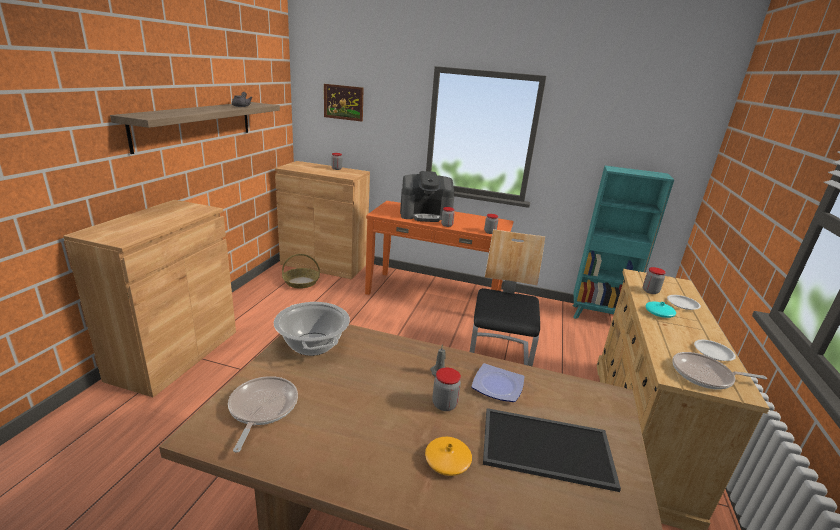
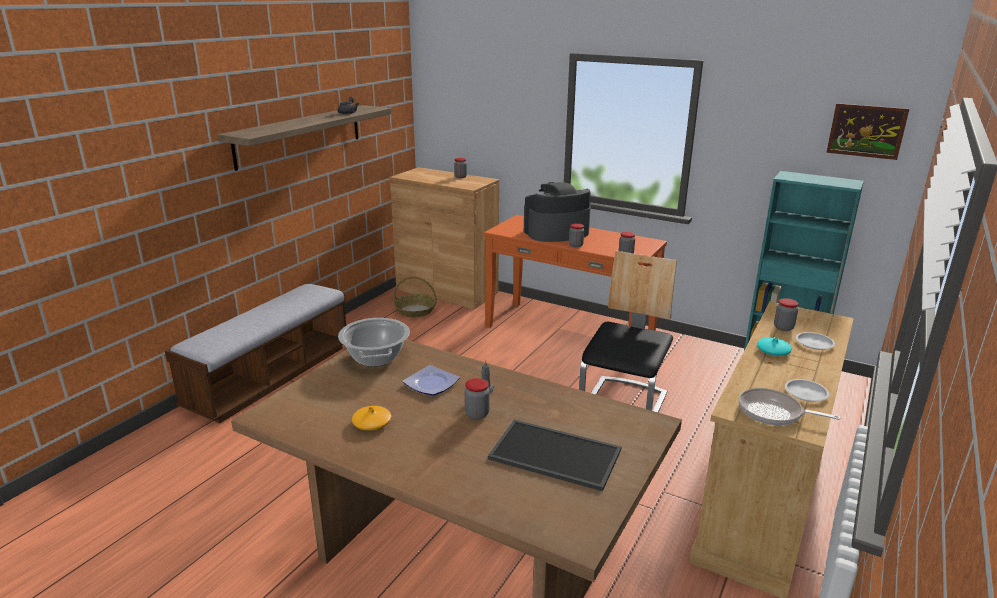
camera: 15 degrees right, 0 degrees up
(175, 354) = (271, 376): brown cabinet -> bench
(262, 409) = (315, 403): frying pan -> none
(343, 102) = (469, 98): picture -> picture (866, 131)
(426, 215) = (556, 232): coffee machine -> coffee machine turned 150 degrees clockwise
(447, 461) = (457, 453): orange vase -> orange vase (372, 423)
(497, 385) = (537, 403): plate -> plate (431, 383)

